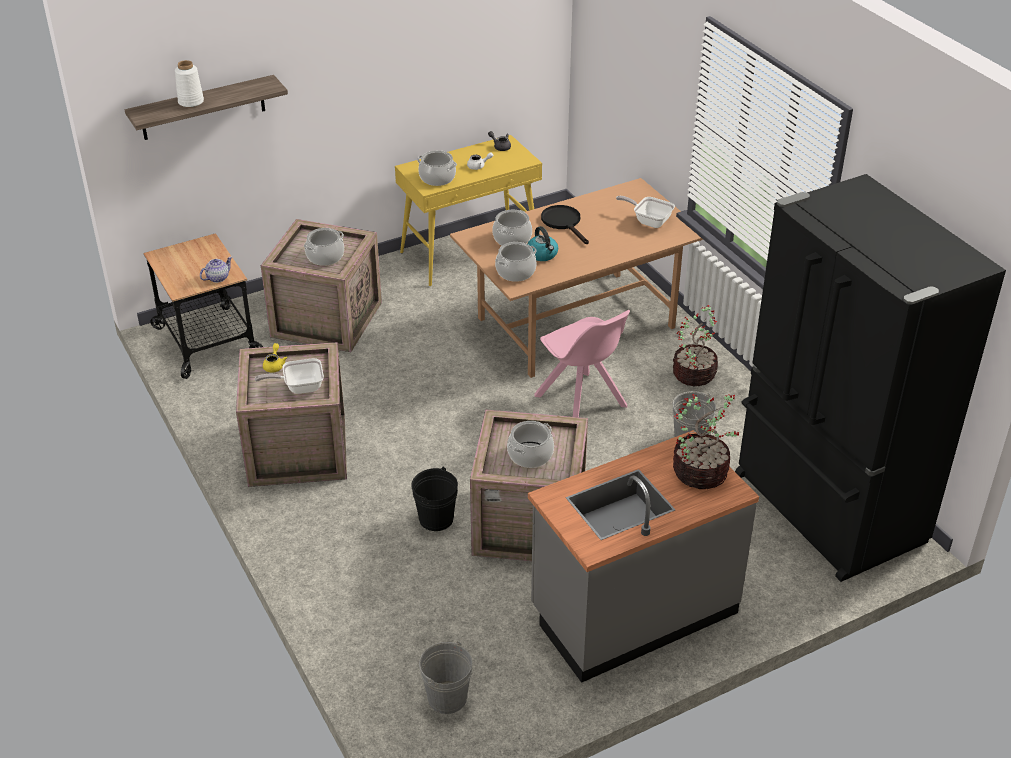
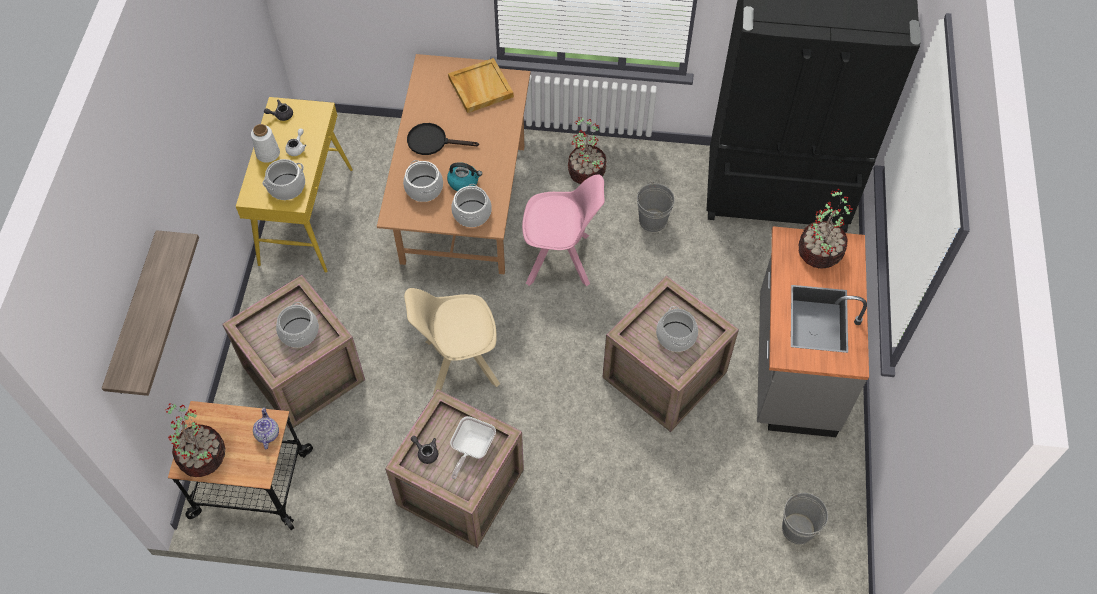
camera: 55 degrees left, 20 degrees up
(174, 258) = (202, 455): none -> potted plant
(191, 101) = (144, 323): white vase -> white vase (268, 153)
(274, 365) = (426, 452): yellow teapot -> grey teapot
(416, 393) = (459, 363): none -> beige chair
(436, 519) = (615, 432): black bucket -> none
(649, 221) = (480, 87): frying pan -> beige tray

